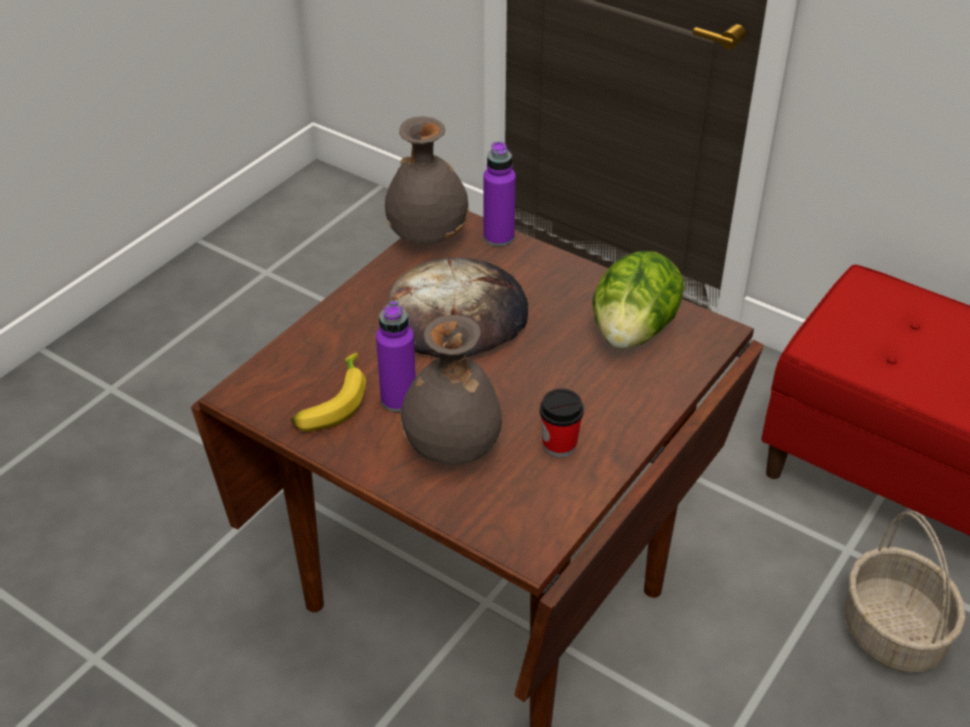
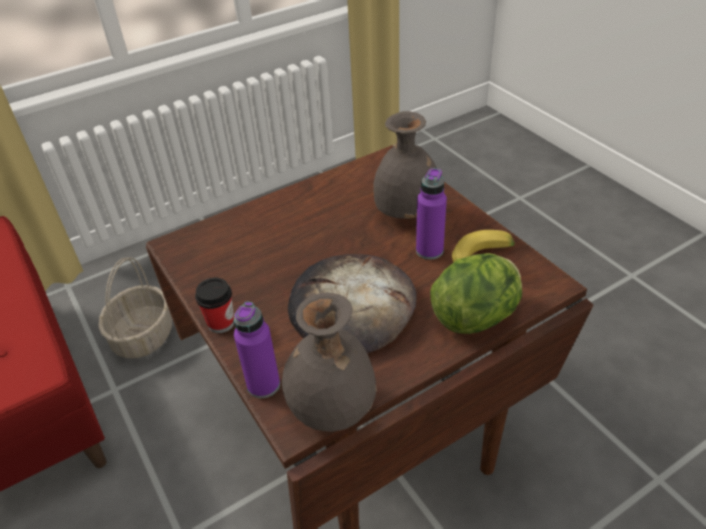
camera: 155 degrees left, 0 degrees up
(559, 445) = (338, 200): cup -> cup (221, 323)
(633, 332) = (230, 258): lettuce -> lettuce (476, 316)

